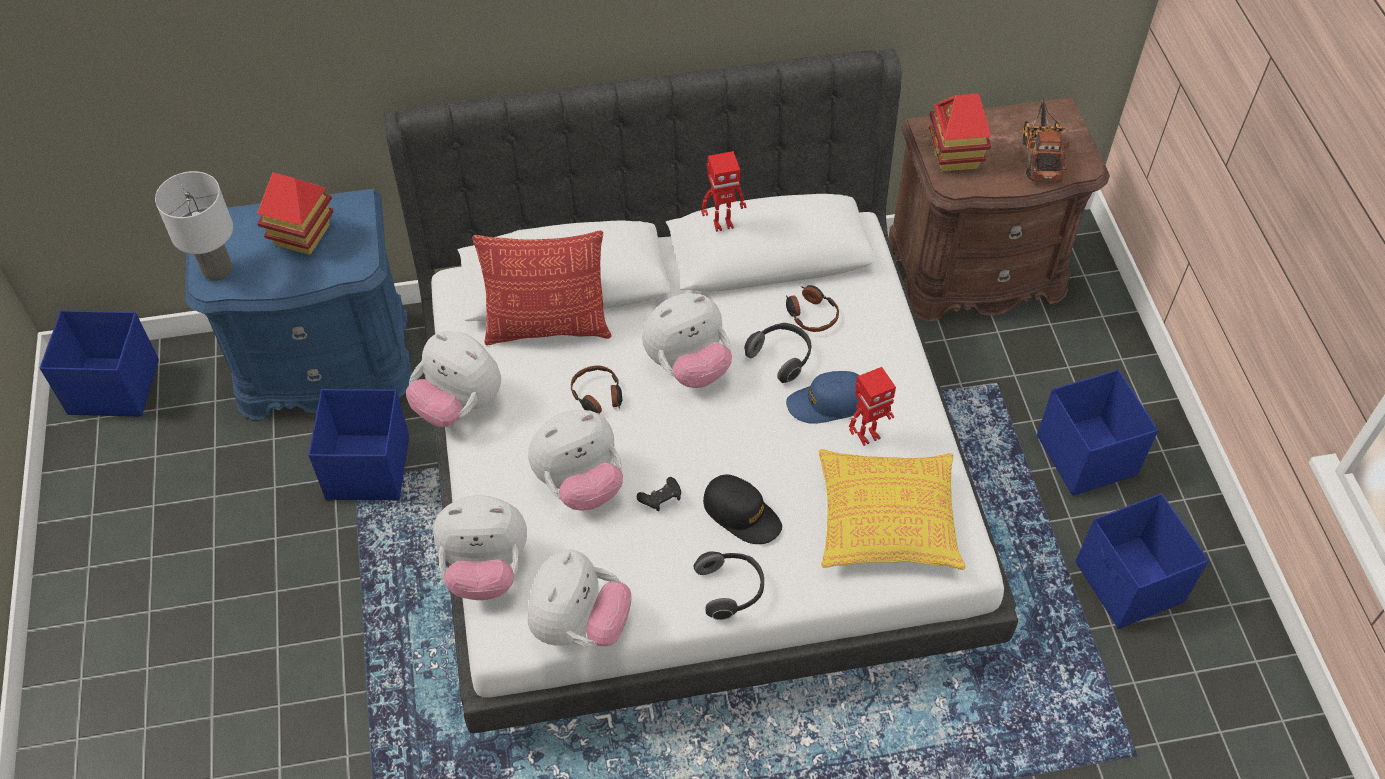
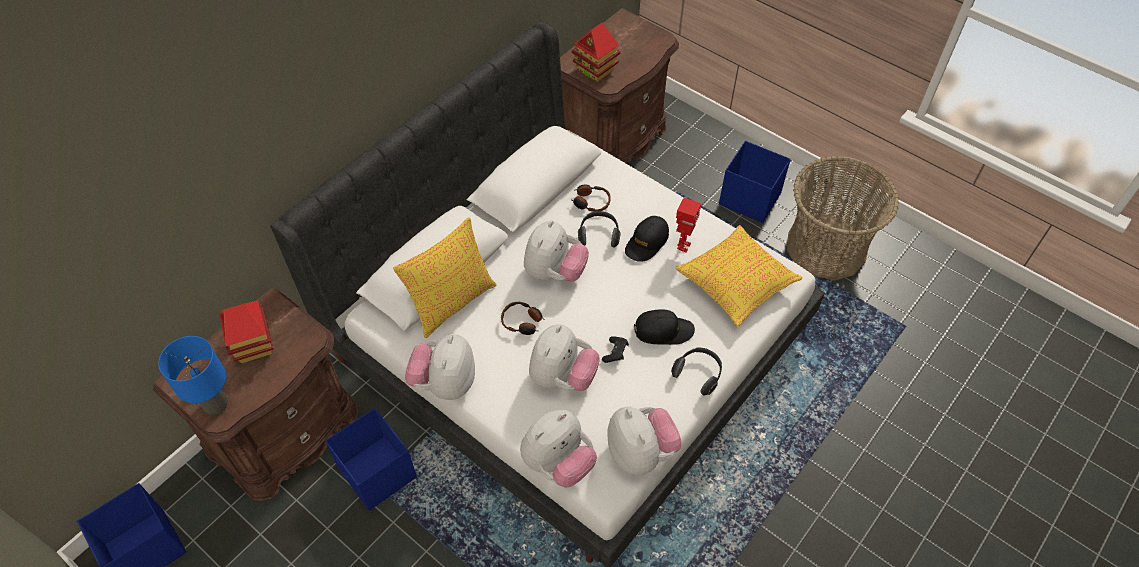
camera: 40 degrees left, 0 degrees up
(219, 272) = (217, 405): white table lamp -> blue table lamp
(326, 368) = (288, 433): blue nightstand -> brown nightstand
(458, 405) = (445, 383): plush toy -> plush toy turned 105 degrees clockwise
(548, 327) = (452, 303): red pillow -> yellow pillow
(722, 224) = (511, 178): toy robot -> none
(827, 403) = (646, 242): blue cap -> black cap
(1040, 155) = (636, 45): toy truck -> none
(1129, 584) = (826, 248): blue storage box -> basket

